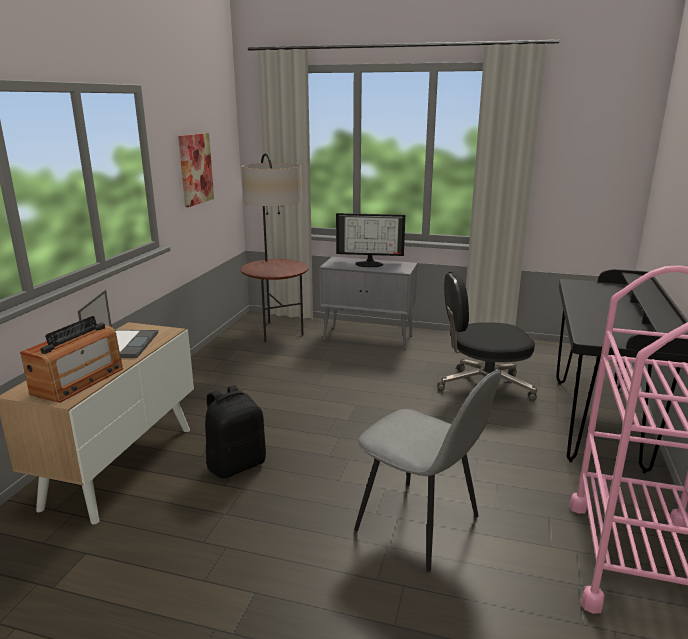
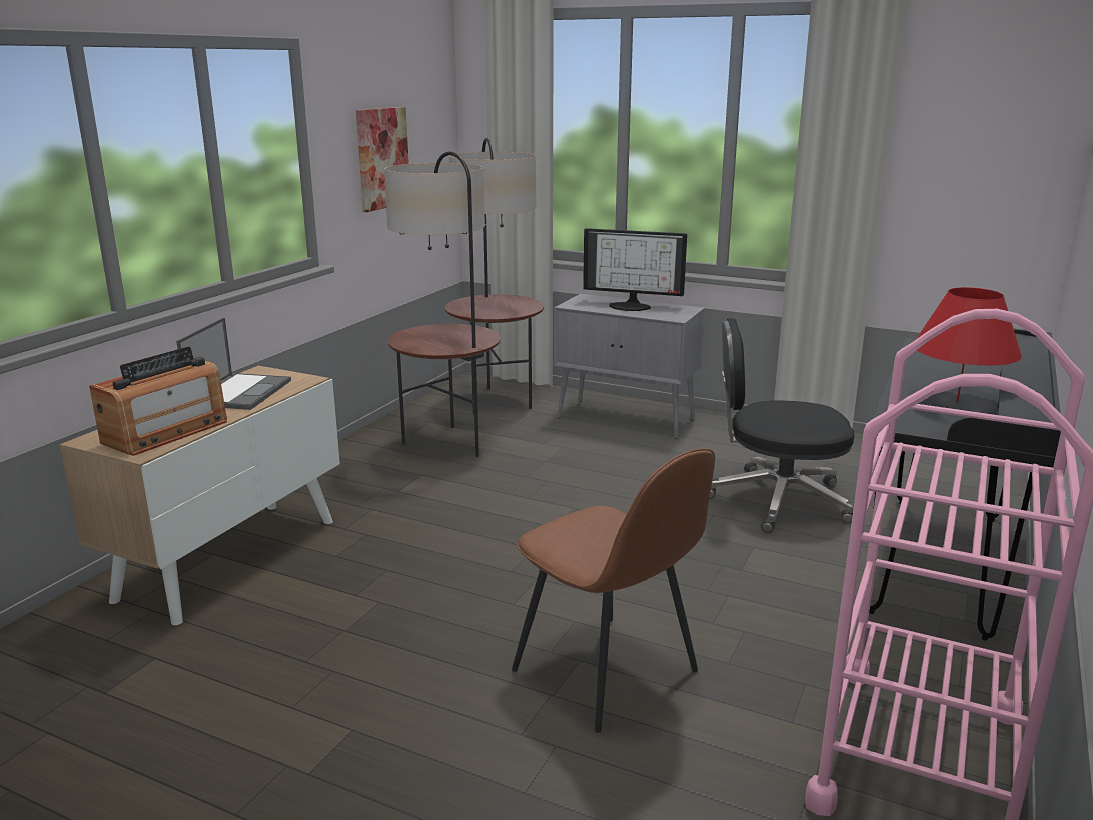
camera: 10 degrees right, 0 degrees up
(236, 464) = (380, 571): black backpack -> none
(255, 365) = (448, 444): none -> floor lamp
(420, 525) = (608, 673): grey chair -> brown chair
(616, 321) = (957, 401): none -> red table lamp

